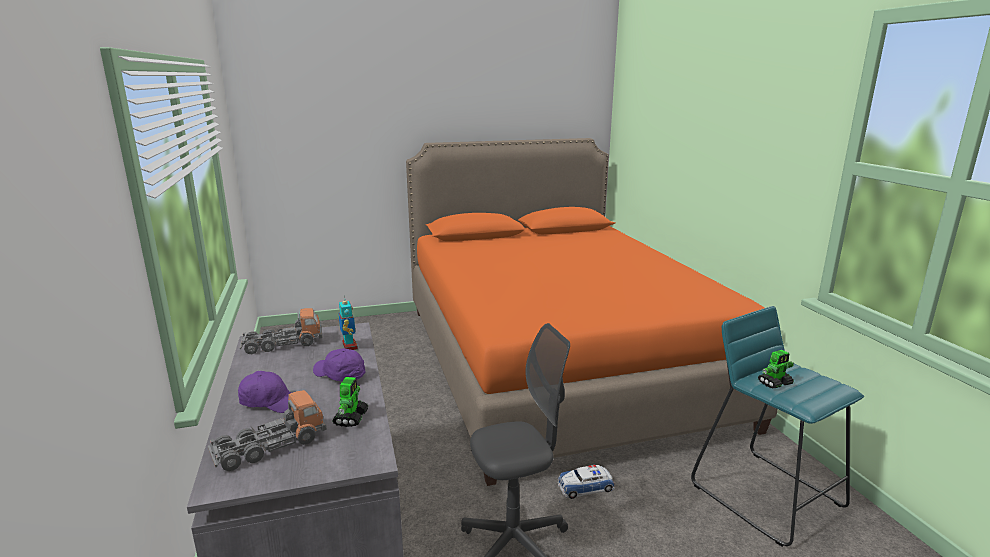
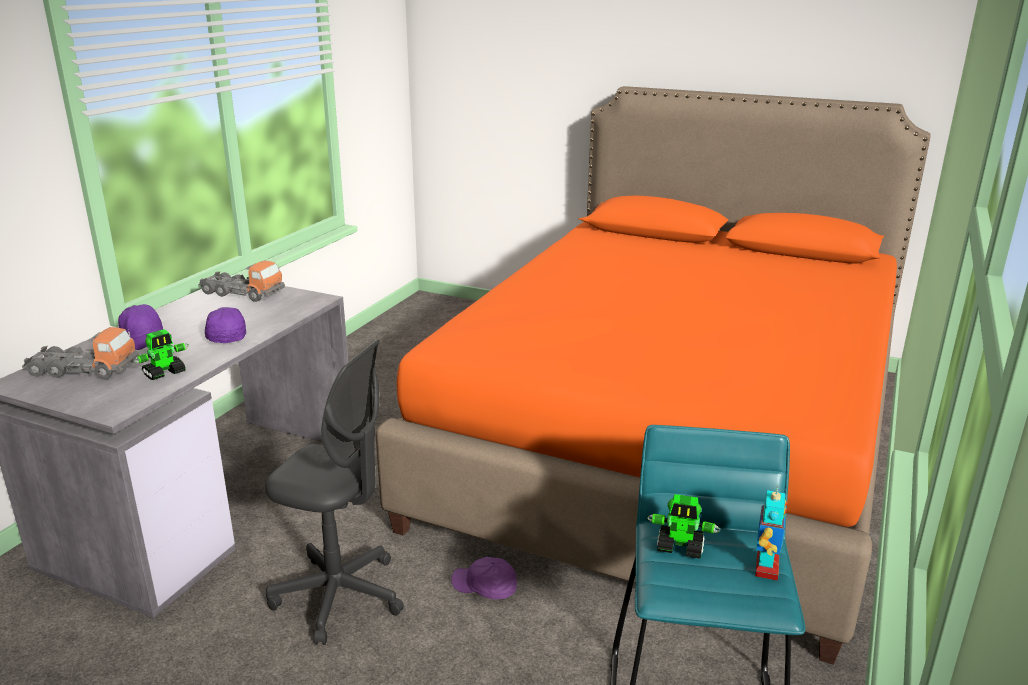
camera: 40 degrees right, 5 degrees up
(349, 346) = (282, 313): toy robot -> toy robot (765, 568)
(585, 486) = (485, 587): toy car -> purple cap

